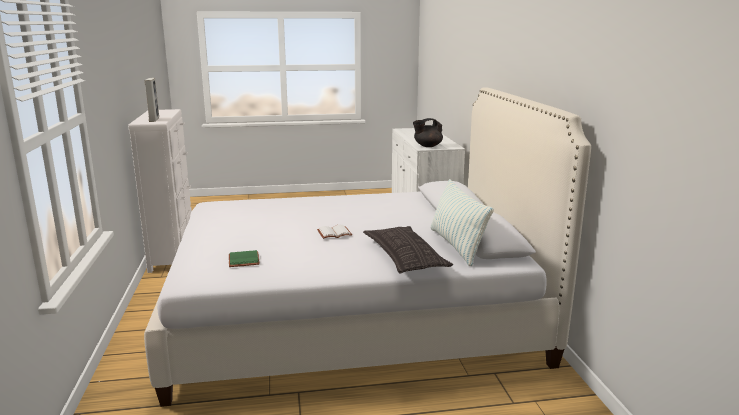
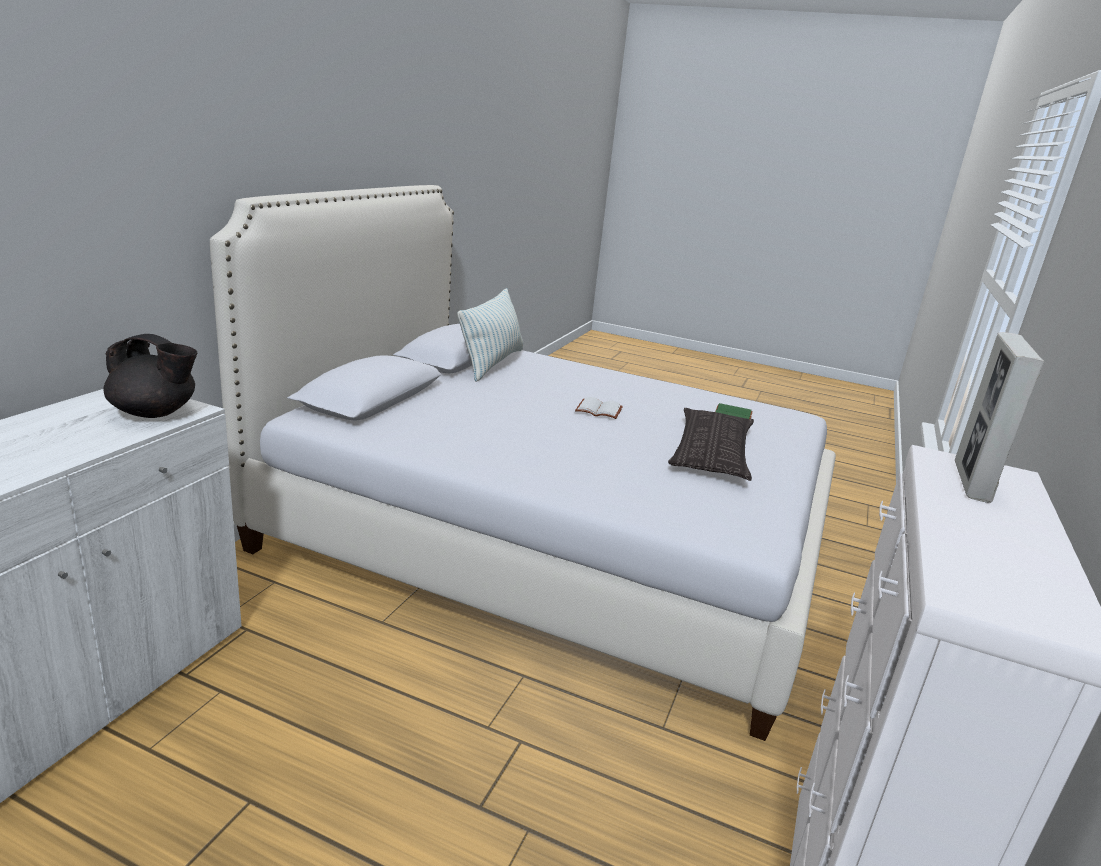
camera: 150 degrees left, 5 degrees up
(404, 256) = (561, 371): pillow -> pillow (711, 453)

